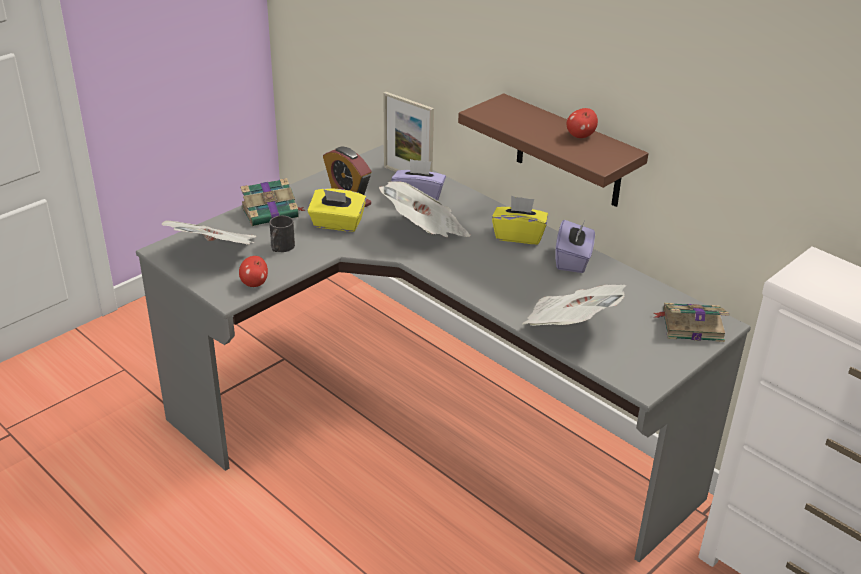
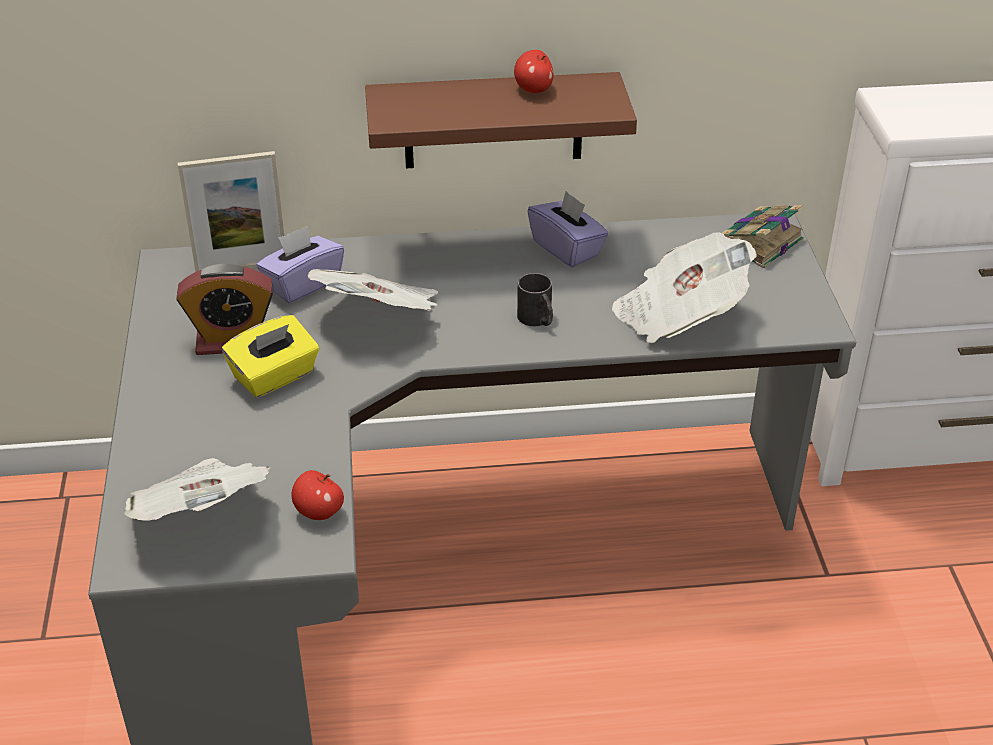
camera: 50 degrees left, 5 degrees up
(271, 212) = (171, 418): book -> none
(280, 248) = (266, 451): black mug -> black mug (538, 320)
(518, 236) = (476, 258): yellow tissue box -> none

